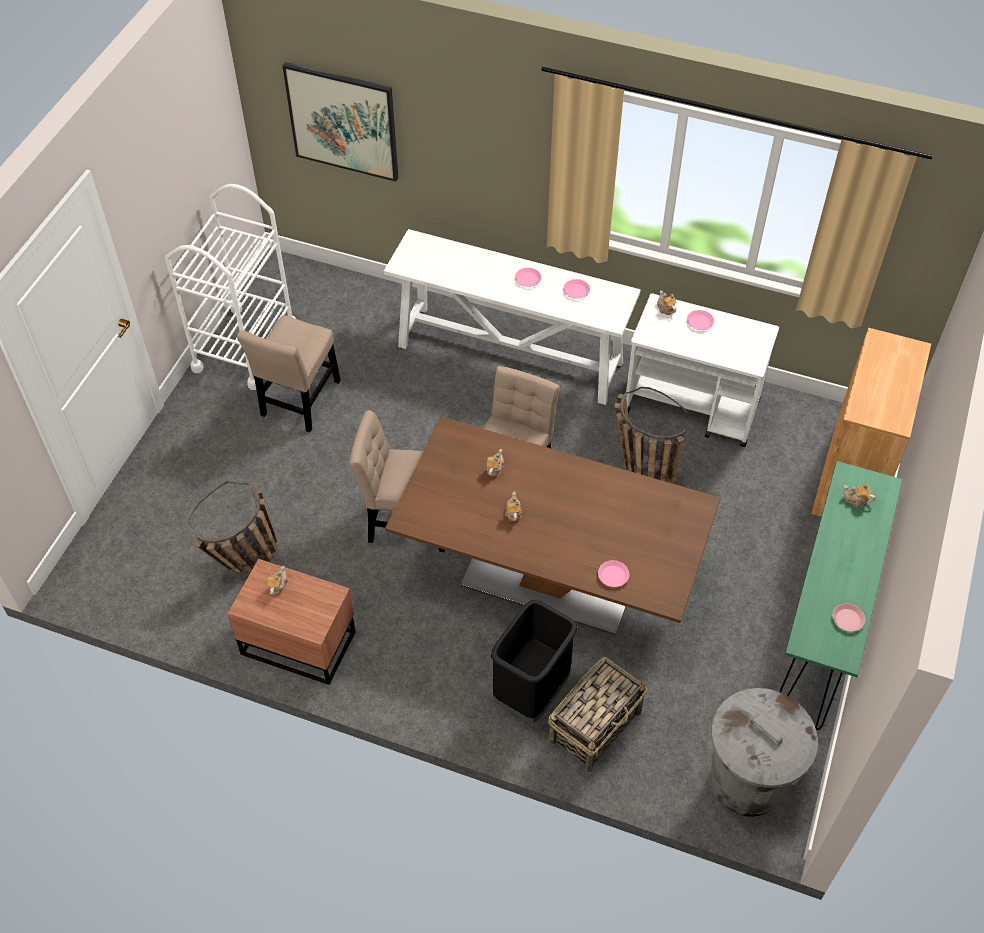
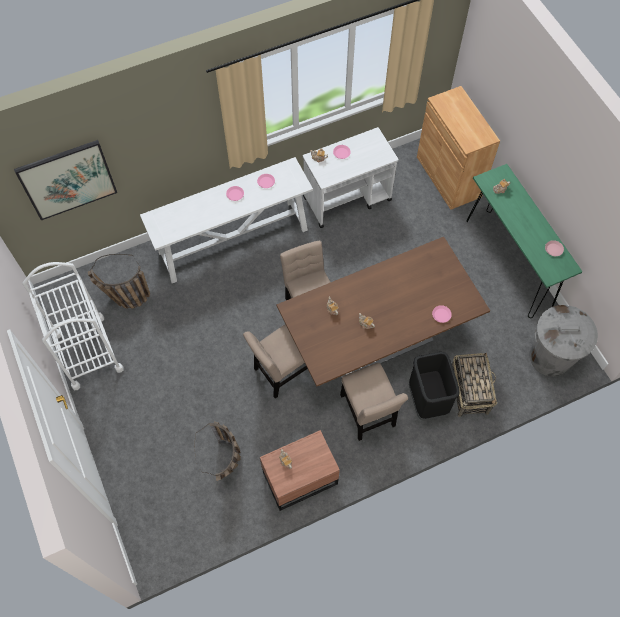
camera: 45 degrees left, 10 degrees up
(299, 402) = (154, 356): beige chair -> beige chair (368, 414)
(638, 464) = (355, 248): basket -> basket (124, 298)

